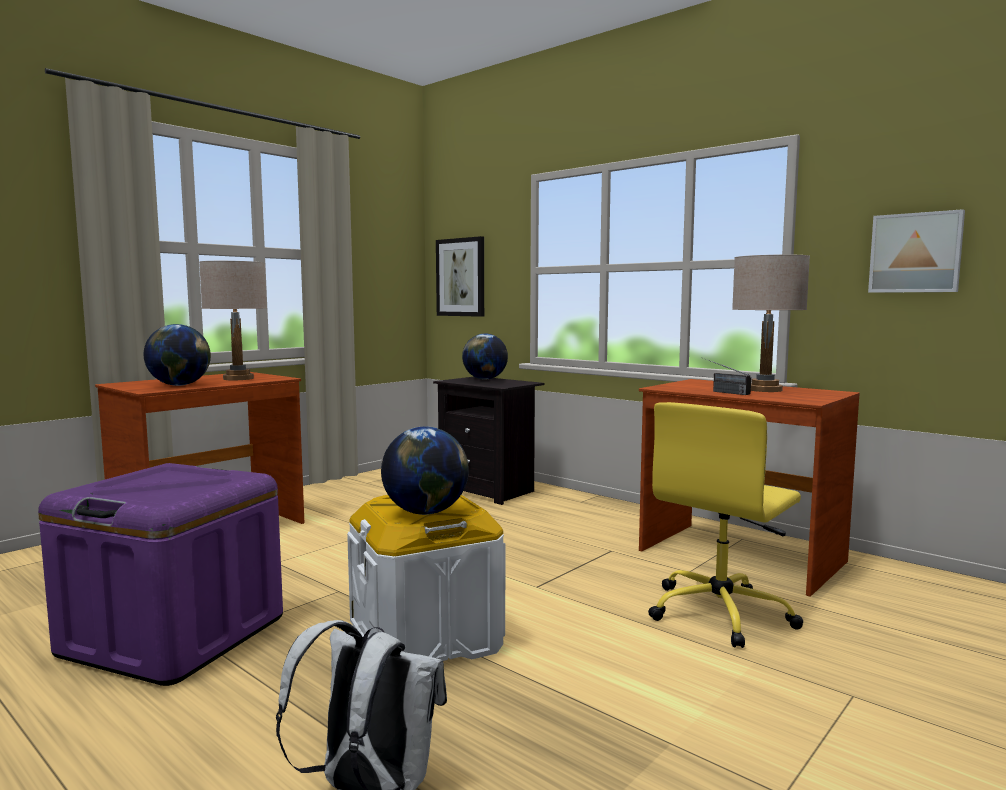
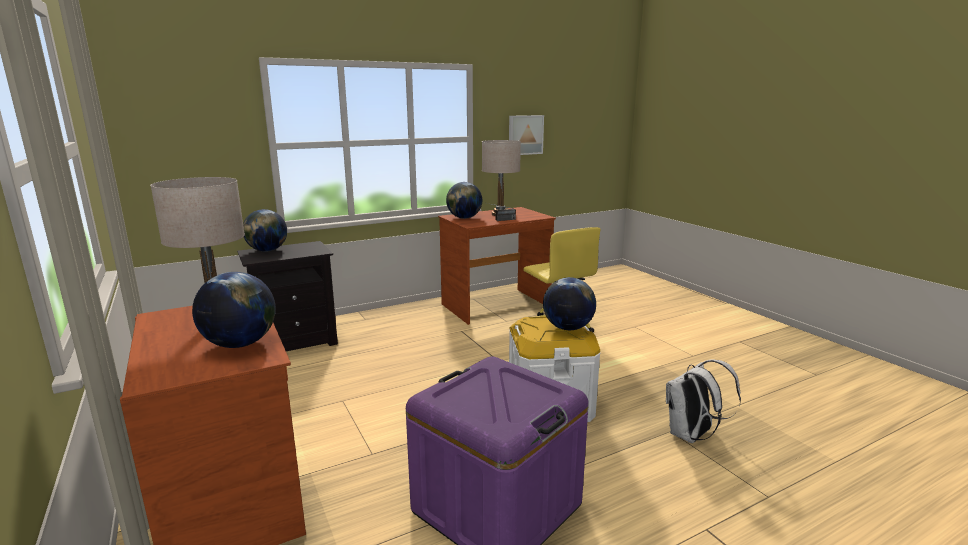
camera: 70 degrees left, 10 degrees up
(461, 277) = (168, 154): picture -> none
(698, 384) = (464, 218): none -> globe

